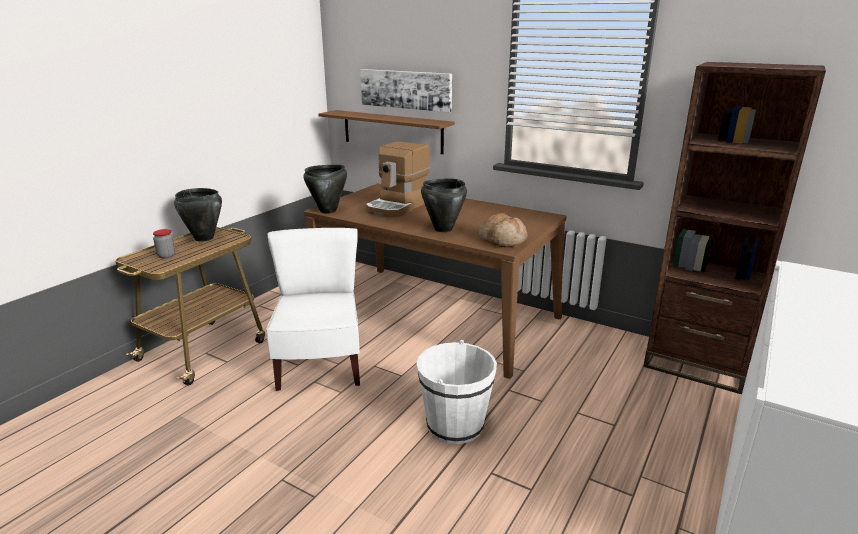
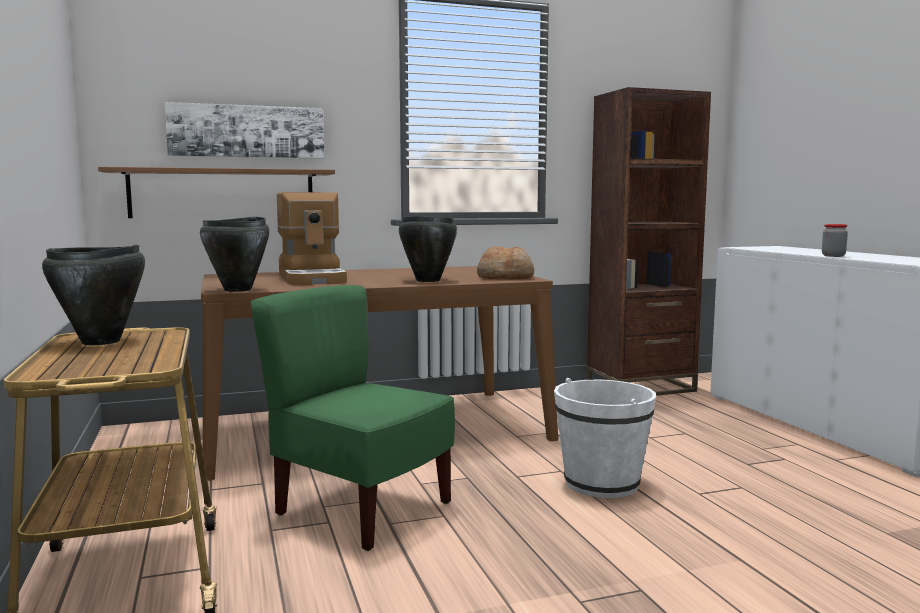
camera: 50 degrees left, 15 degrees down
(166, 256) = (106, 361): jar -> jar (833, 256)
(320, 366) = (361, 510): white chair -> green chair

